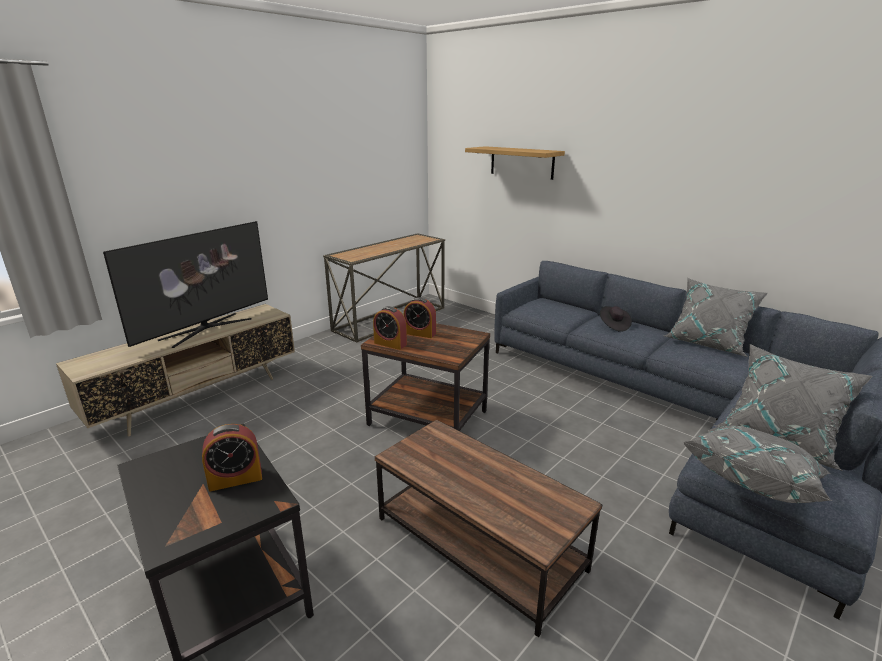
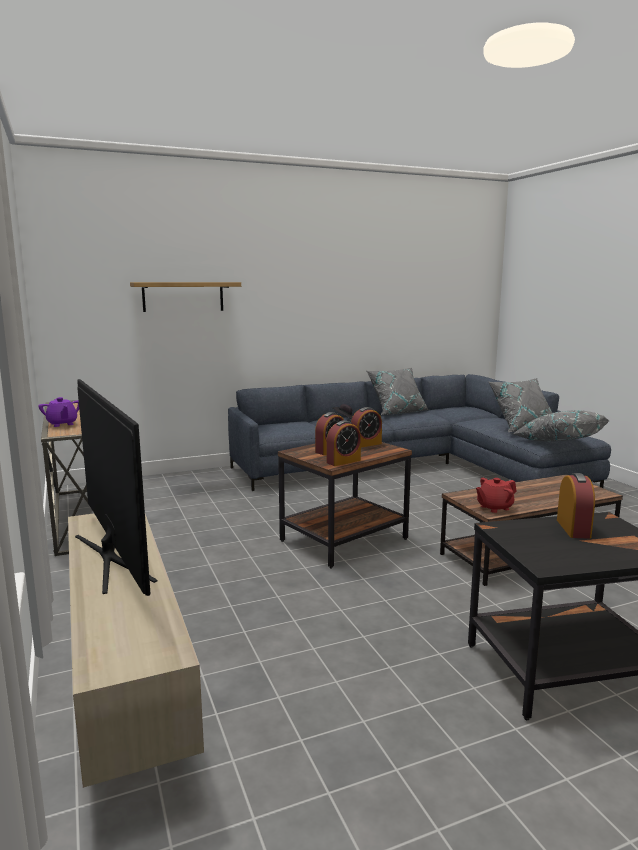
camera: 65 degrees left, 10 degrees down
(361, 250) = (62, 424): none -> purple teapot
(412, 456) = (494, 507): none -> red teapot
(457, 342) = (366, 444): none -> alarm clock

